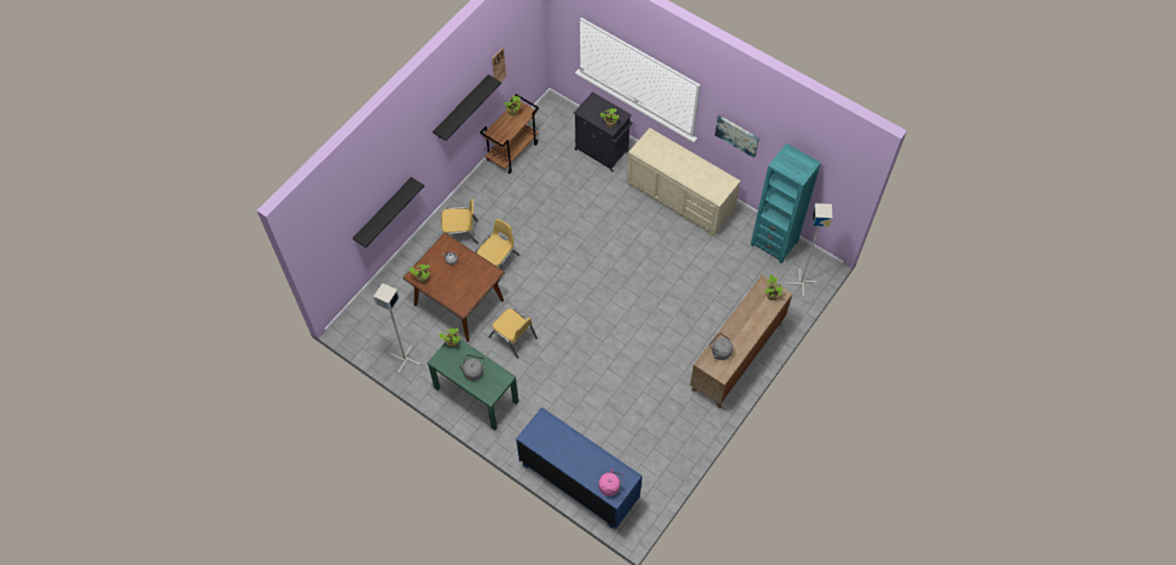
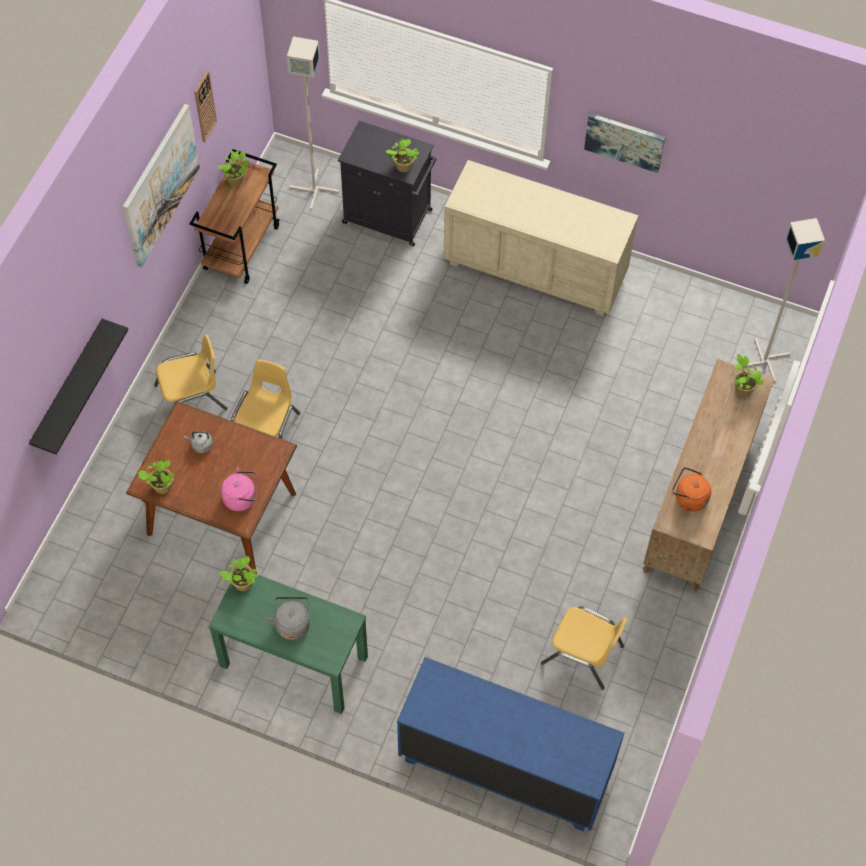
camera: 15 degrees left, 0 degrees up
(404, 359) = (156, 629): grey floor lamp -> grey floor lamp (313, 190)
(461, 108) = (160, 185): black shelf -> picture
(513, 337) = (329, 551): yellow chair -> yellow chair (583, 654)
(610, 487) = (579, 764): pink kettle -> pink kettle (242, 498)
(720, 352) = (688, 498): grey kettle -> orange kettle
(774, 243) = (704, 307): turquoise bookcase -> none

